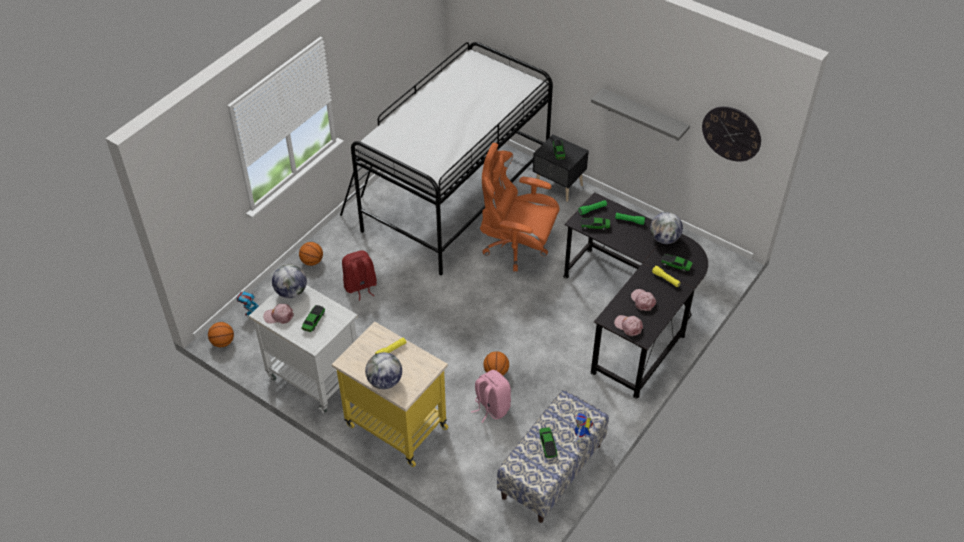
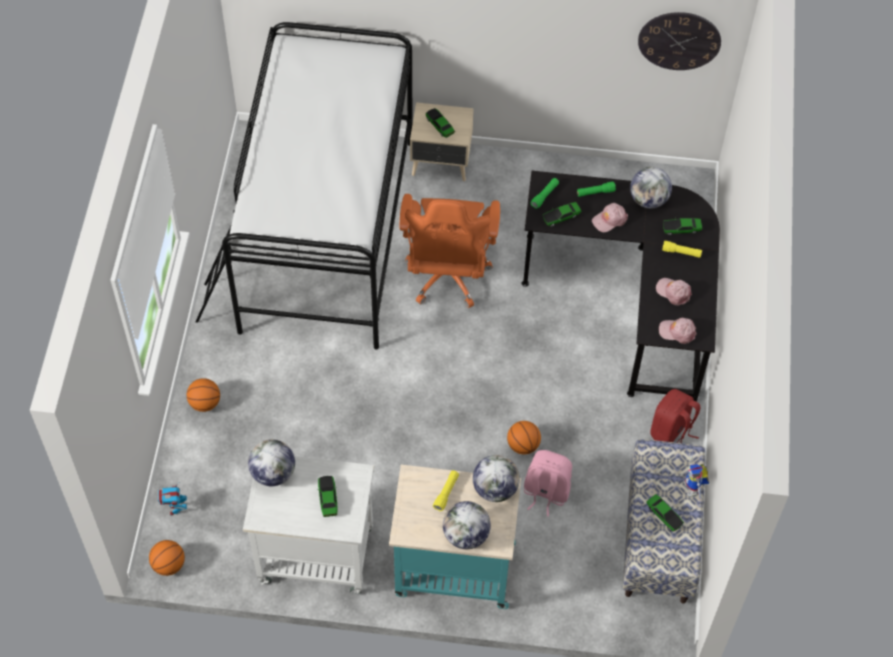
camera: 30 degrees left, 10 degrees up
(279, 316) = (281, 512): pink cap -> pink cap (609, 220)
(360, 286) = (289, 409): red backpack -> red backpack (671, 433)
(395, 426) = (453, 570): yellow cart -> turquoise cart
(425, 362) = (495, 488): none -> globe
(519, 248) = (447, 270): orange office chair -> orange office chair turned 75 degrees counterclockwise
(558, 186) = (441, 164): black nightstand -> beige nightstand
(644, 115) = (552, 49): grey shelf -> none

